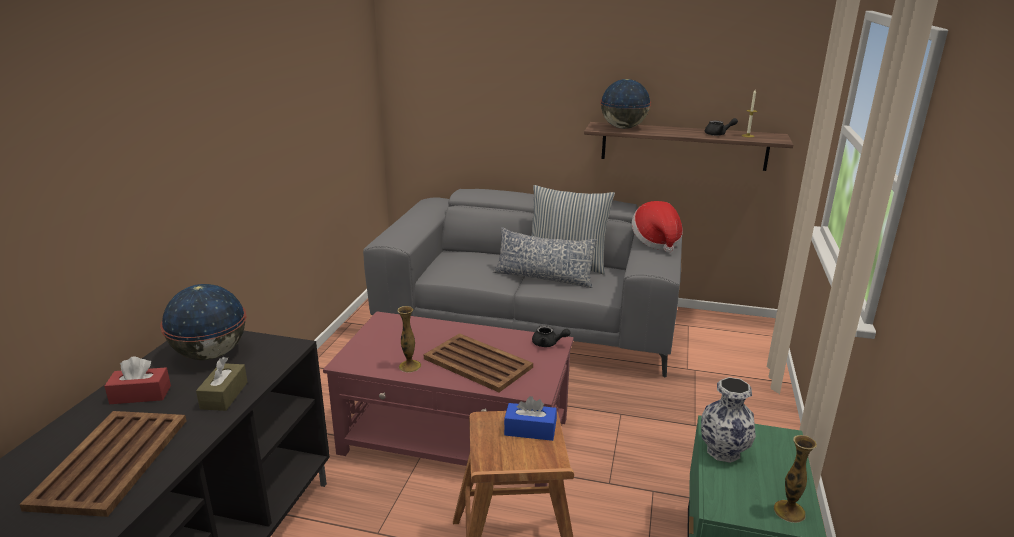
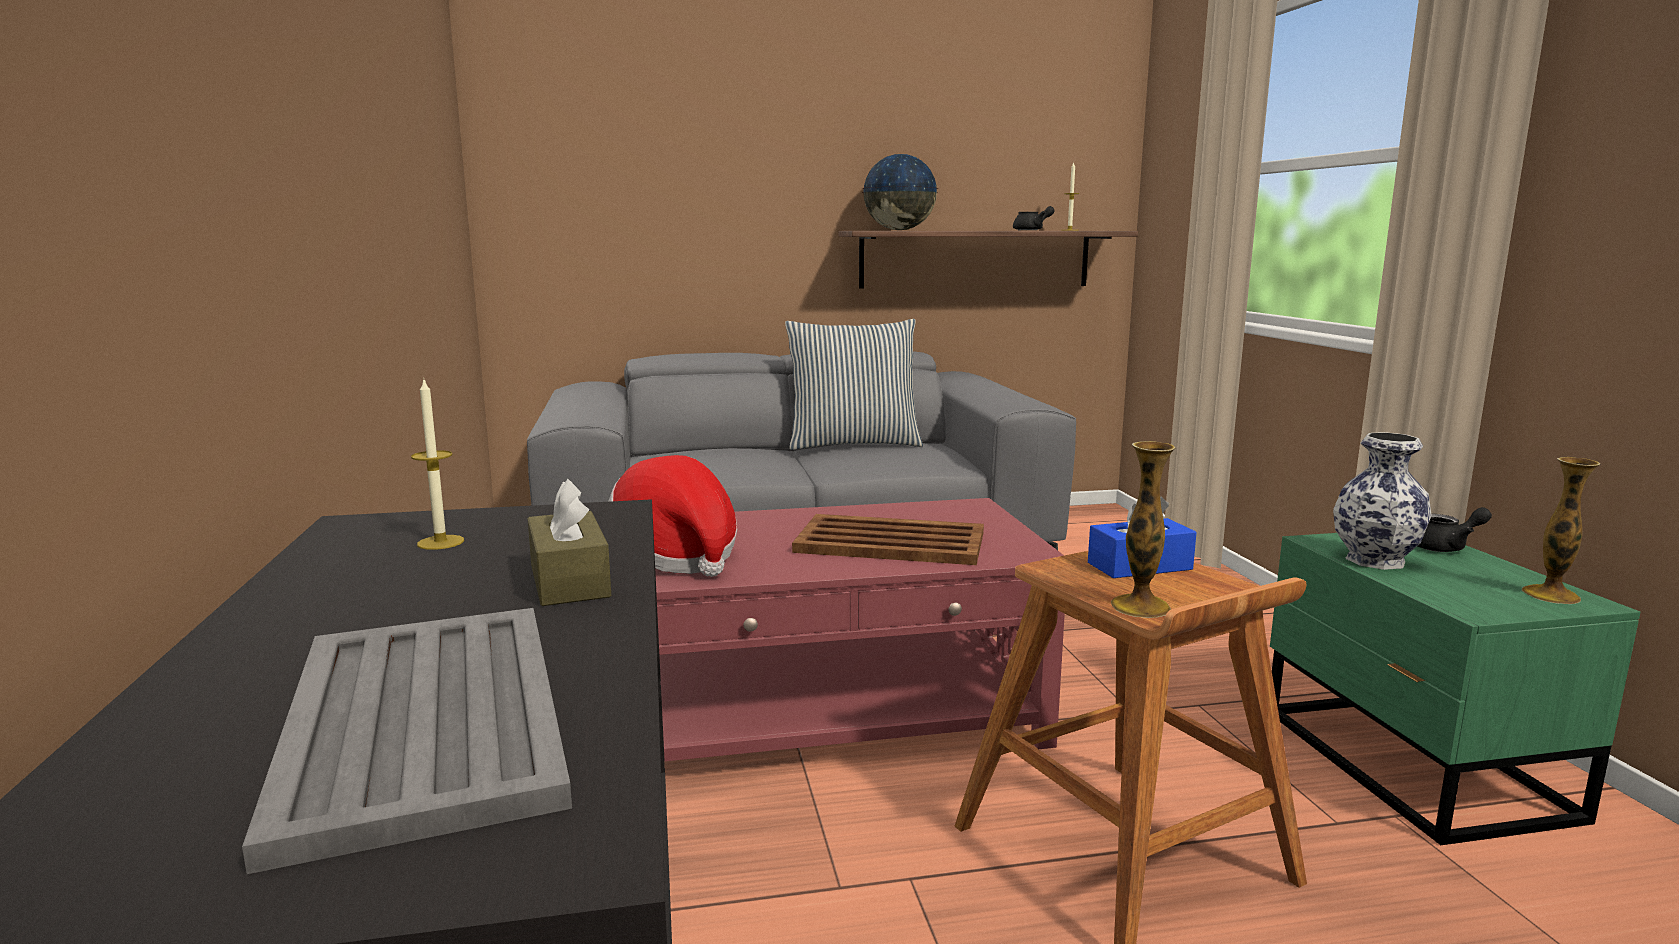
camera: 25 degrees left, 10 degrees down
(110, 463) = (423, 722): brown tray -> grey tray
(140, 394) = (342, 614): red tissue box -> none
(210, 355) = (440, 542): globe -> candle
(410, 366) = (780, 563): vase -> vase (1140, 606)
(543, 277) = (839, 459): pillow -> none
(548, 344) = (965, 508): black teapot -> black teapot (1445, 547)
(656, 241) = (987, 386): hat -> hat (676, 557)

